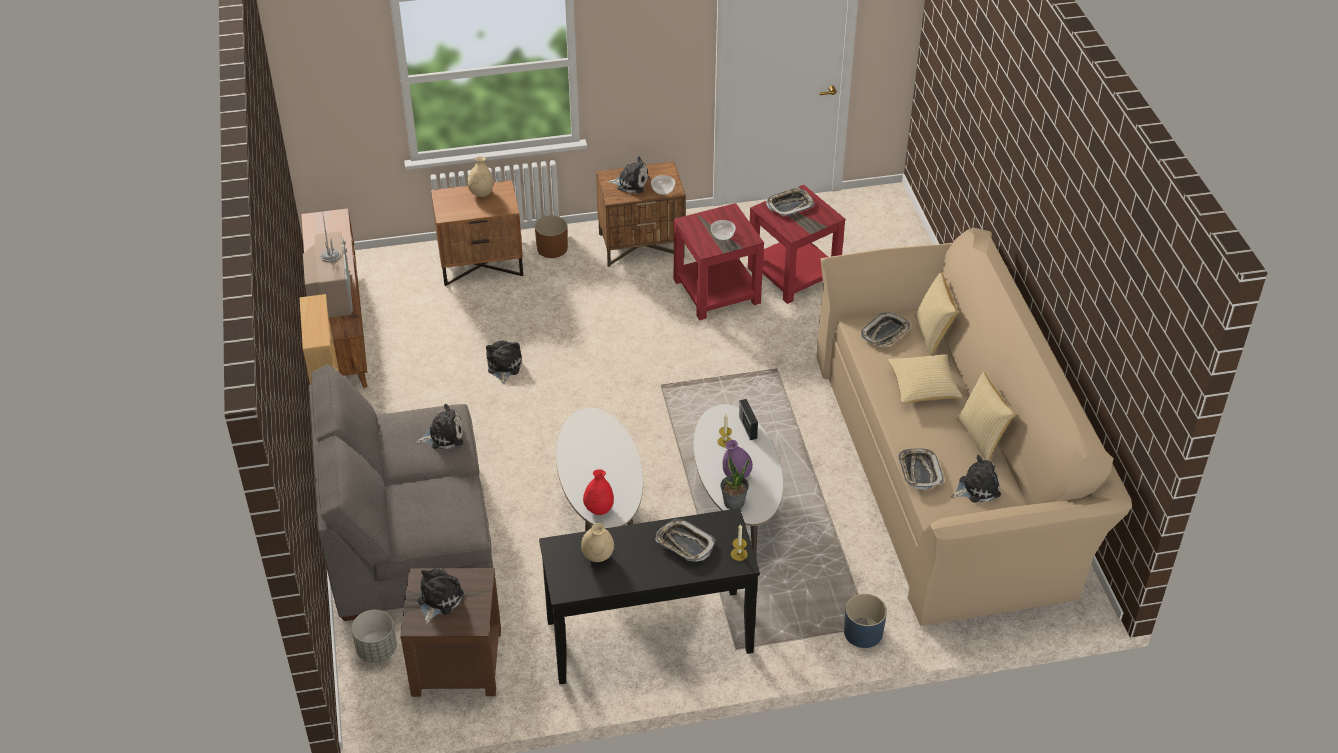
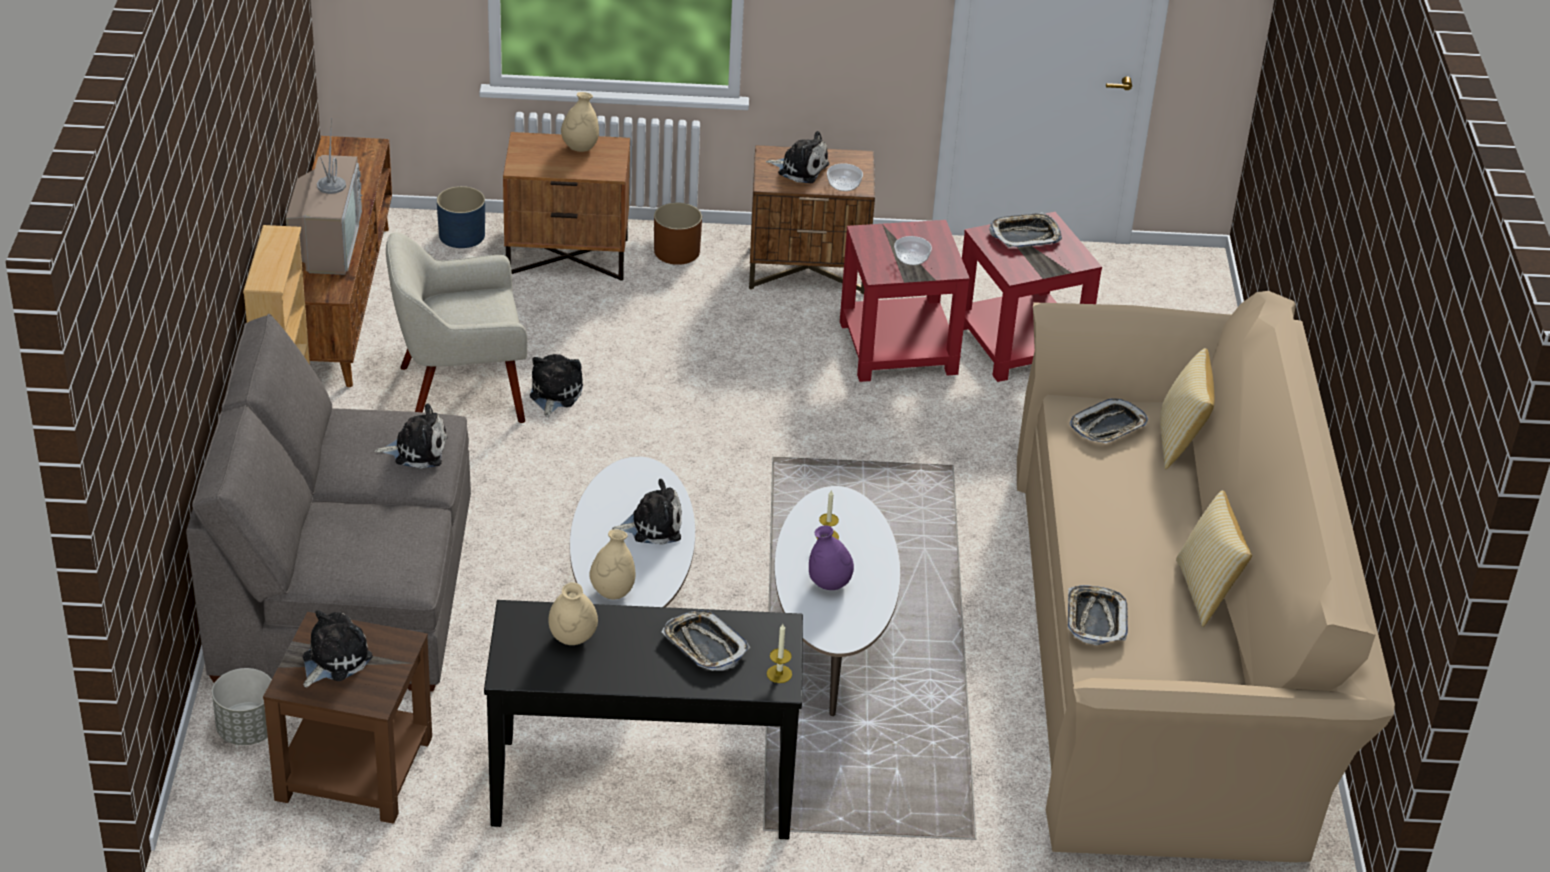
camera: 10 degrees right, 5 degrees down
(440, 377) = (459, 392): none -> beige armchair
(599, 509) = (612, 592): red vase -> beige vase
(734, 502) = (812, 619): potted plant -> none
(747, 427) = (868, 523): radio -> none
(863, 633) = (962, 844): blue planter -> blue planter (461, 235)
(923, 387) = (1140, 509): pillow -> none
(976, 488) = (1175, 658): plush toy -> plush toy (652, 526)

